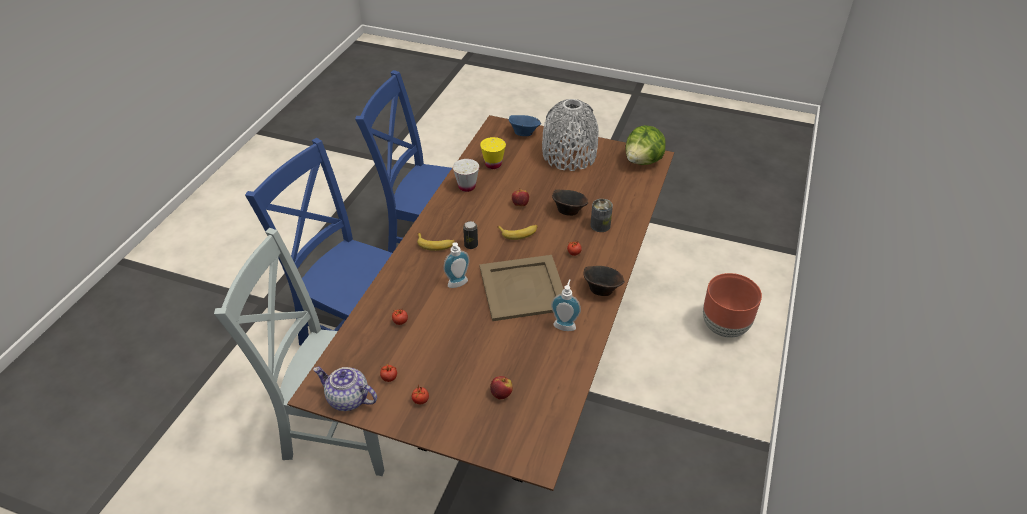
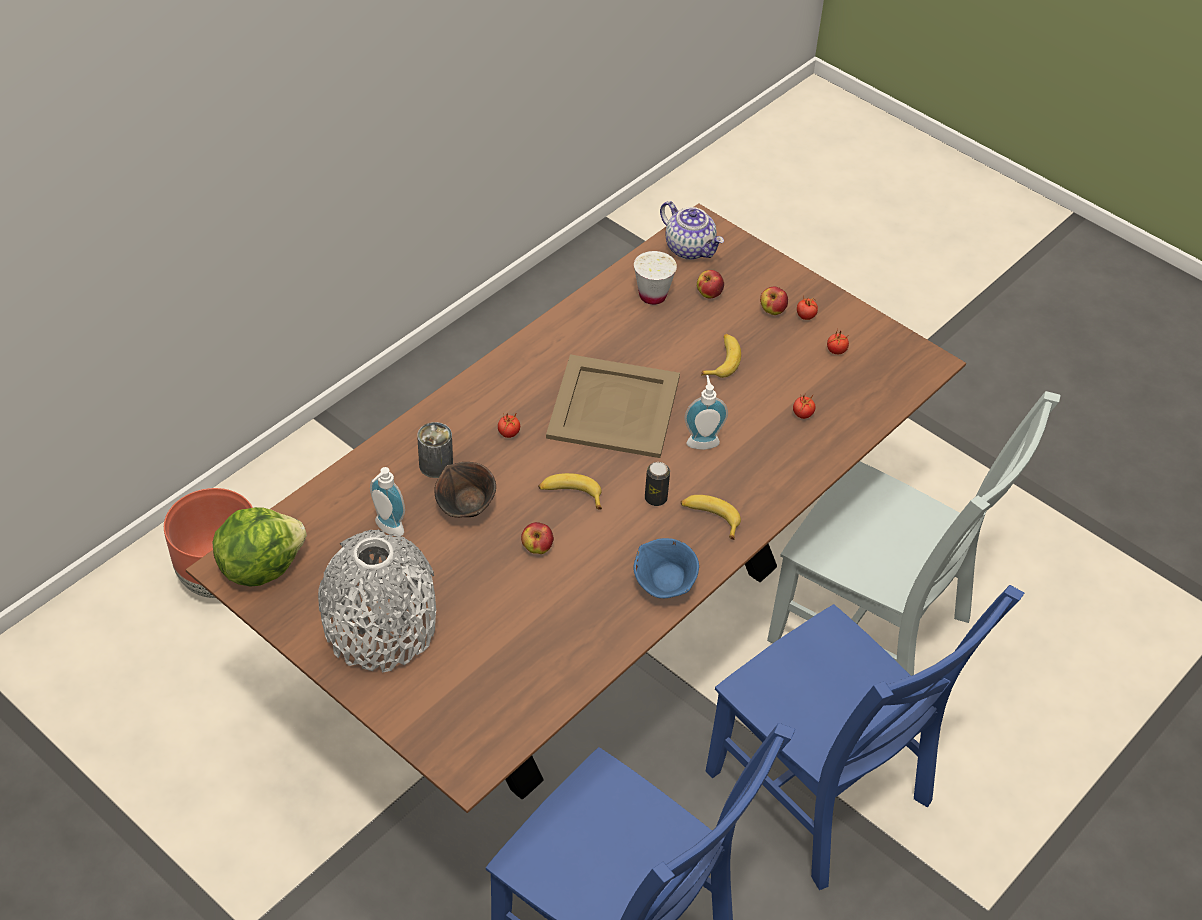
camera: 160 degrees left, 5 degrees up
(347, 399) = (892, 344): teapot -> teapot (690, 248)
(447, 396) = (772, 311): none -> apple
(467, 187) = (609, 619): white cup -> white cup (652, 296)
(469, 342) = (722, 360): none -> banana
(493, 164) = (534, 656): yellow cup -> none
(523, 133) = (428, 721): blue bowl -> blue bowl (665, 586)
(565, 324) = (587, 343): soap dispenser -> soap dispenser (386, 529)
(601, 289) = (508, 370): brown bowl -> none

